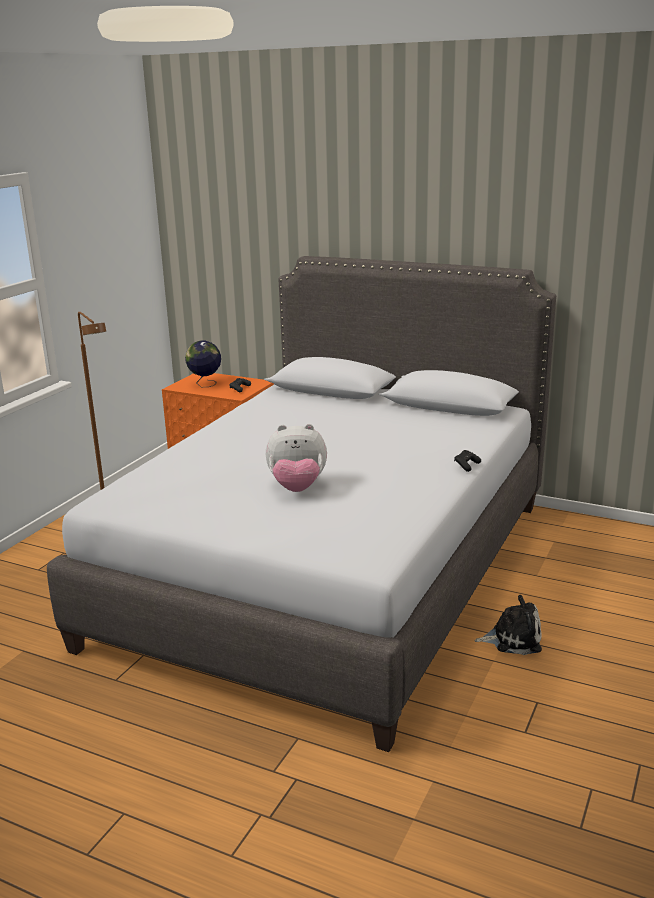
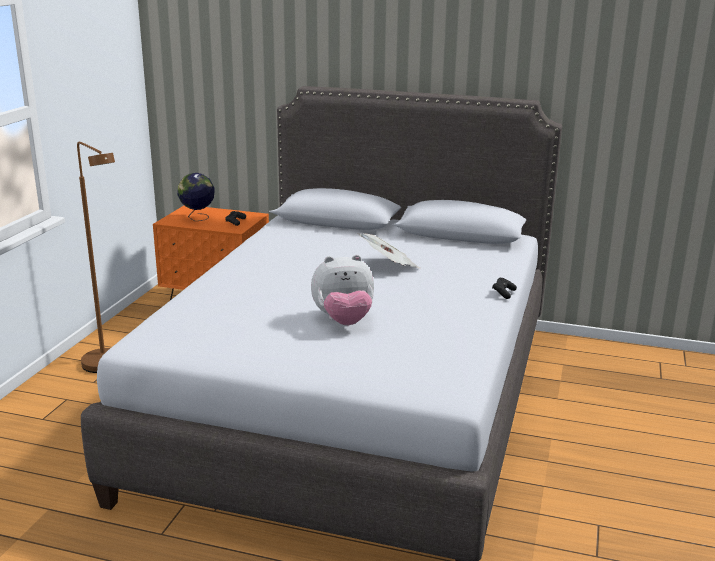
camera: 10 degrees left, 0 degrees up
(363, 435) = (389, 266): none -> newspaper
(513, 639) = (555, 463): plush toy -> none

